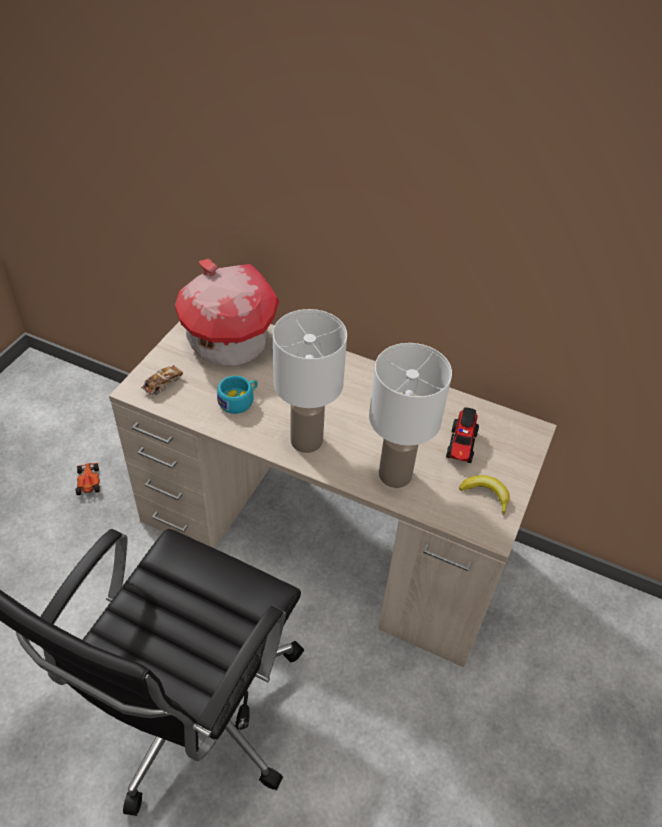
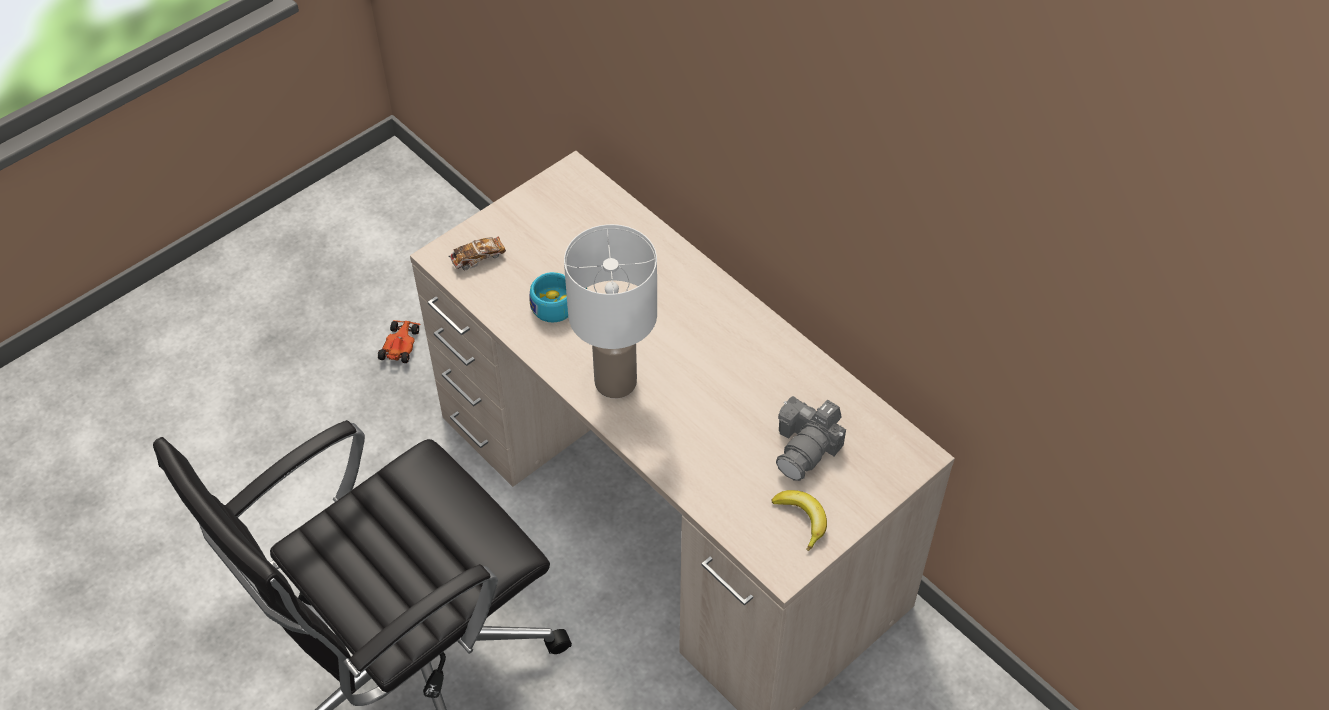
camera: 25 degrees right, 5 degrees up
(228, 342) = (583, 221): toy house -> none
(395, 474) = (702, 457): white table lamp -> none
(461, 446) = (807, 447): toy truck -> camera

